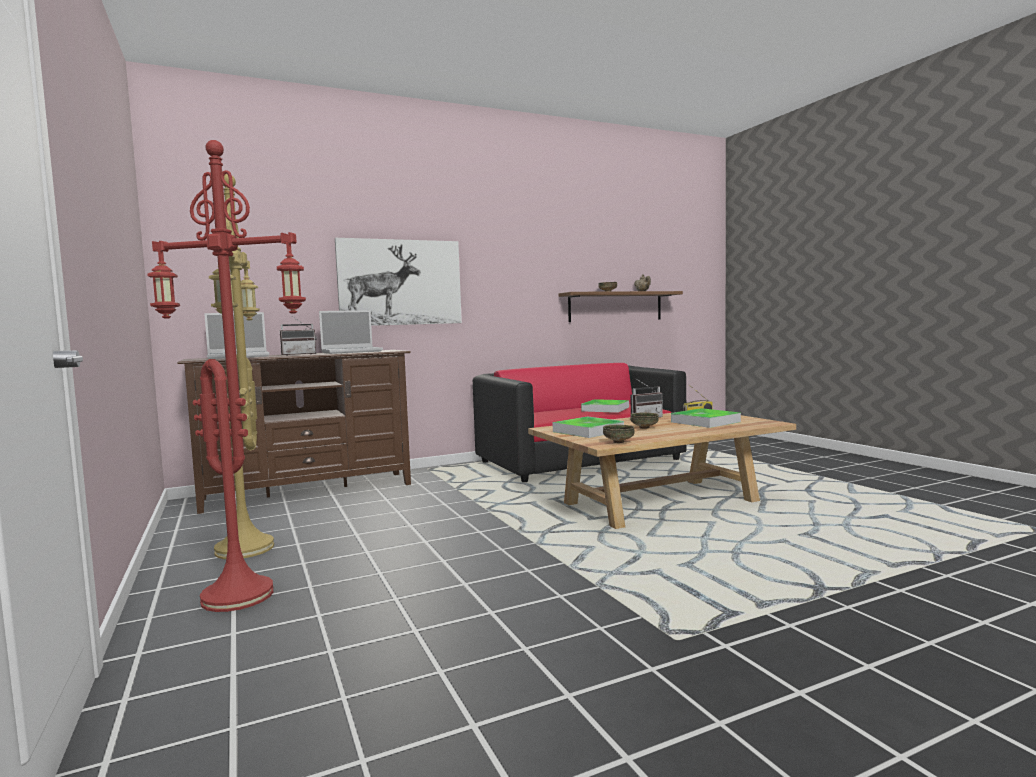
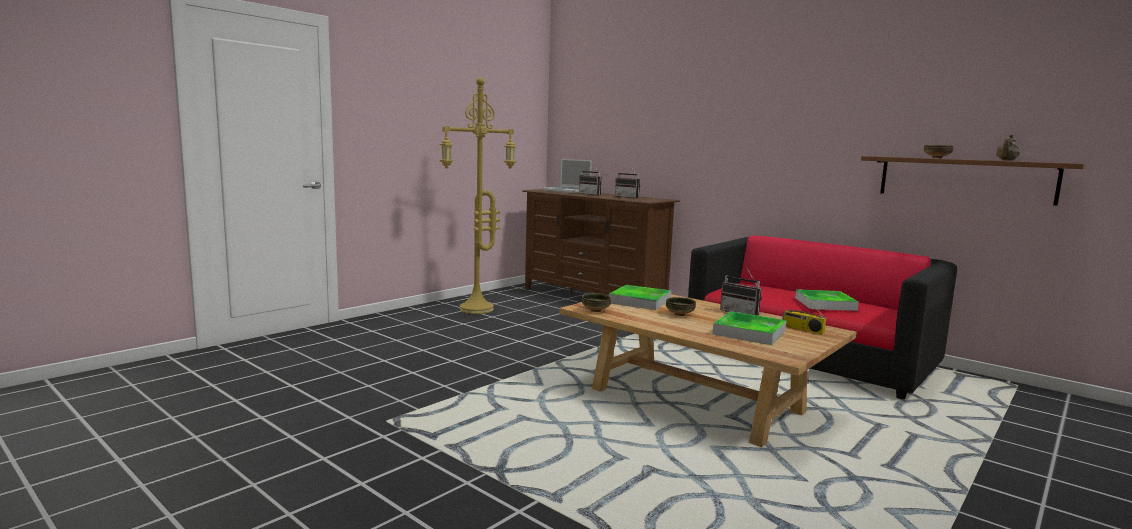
camera: 65 degrees right, 5 degrees up
(243, 594) = (415, 322): red floor lamp -> none
(352, 352) = (628, 197): laptop -> radio
(400, 282) = (696, 139): picture -> none

